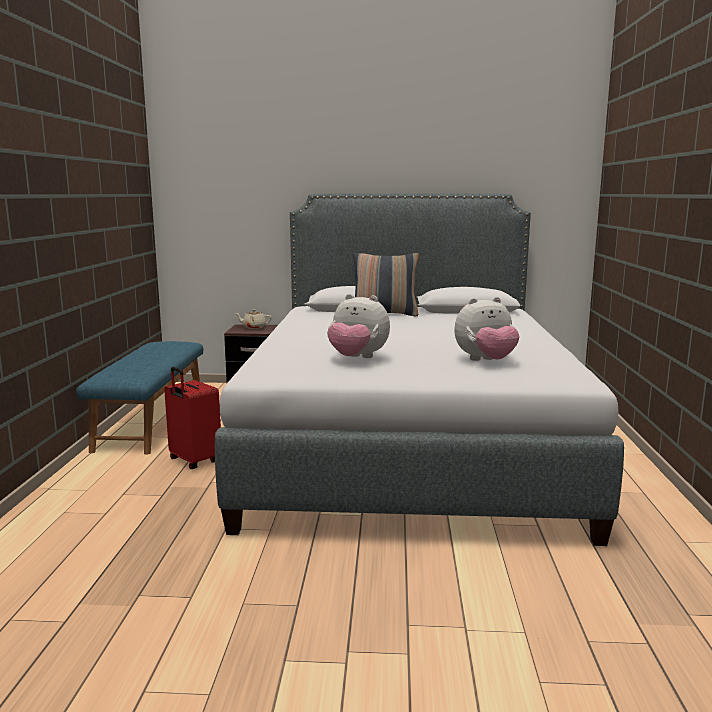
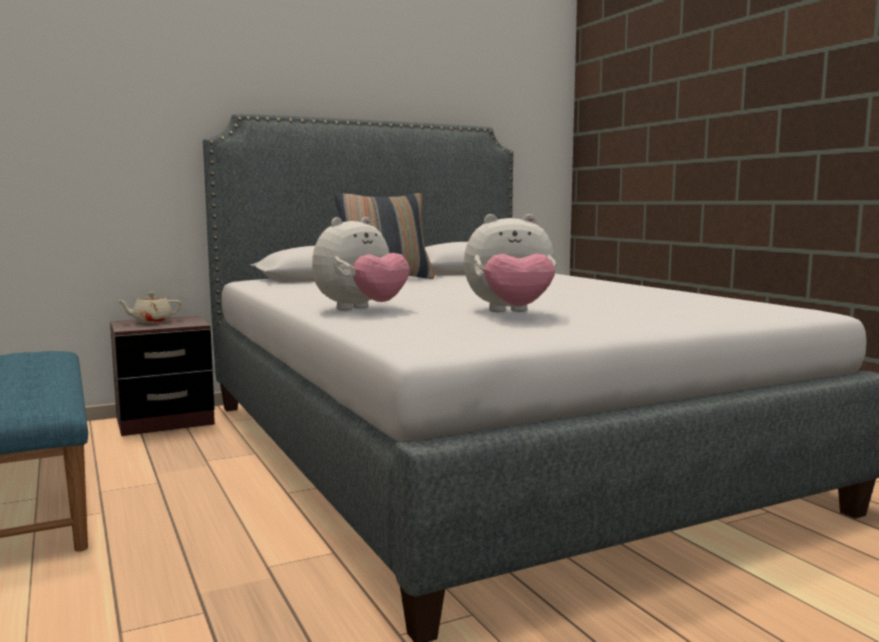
camera: 30 degrees left, 5 degrees down
(193, 461) = (191, 541): red suitcase -> none
(485, 361) = (656, 304): plush toy -> plush toy (361, 309)

